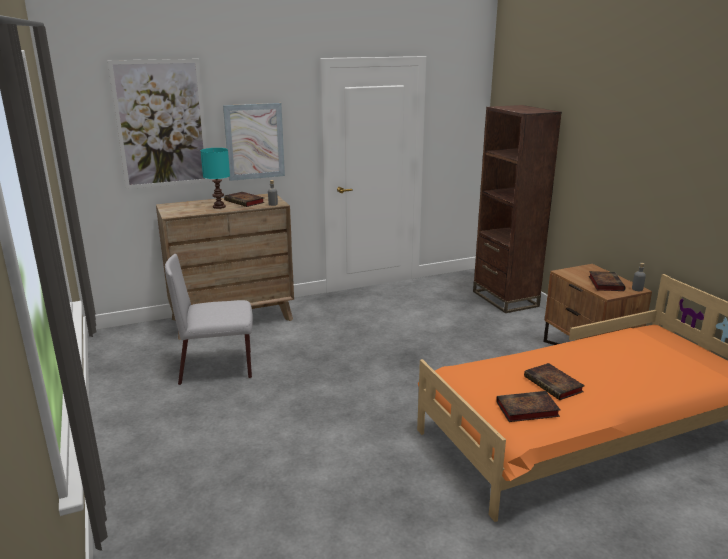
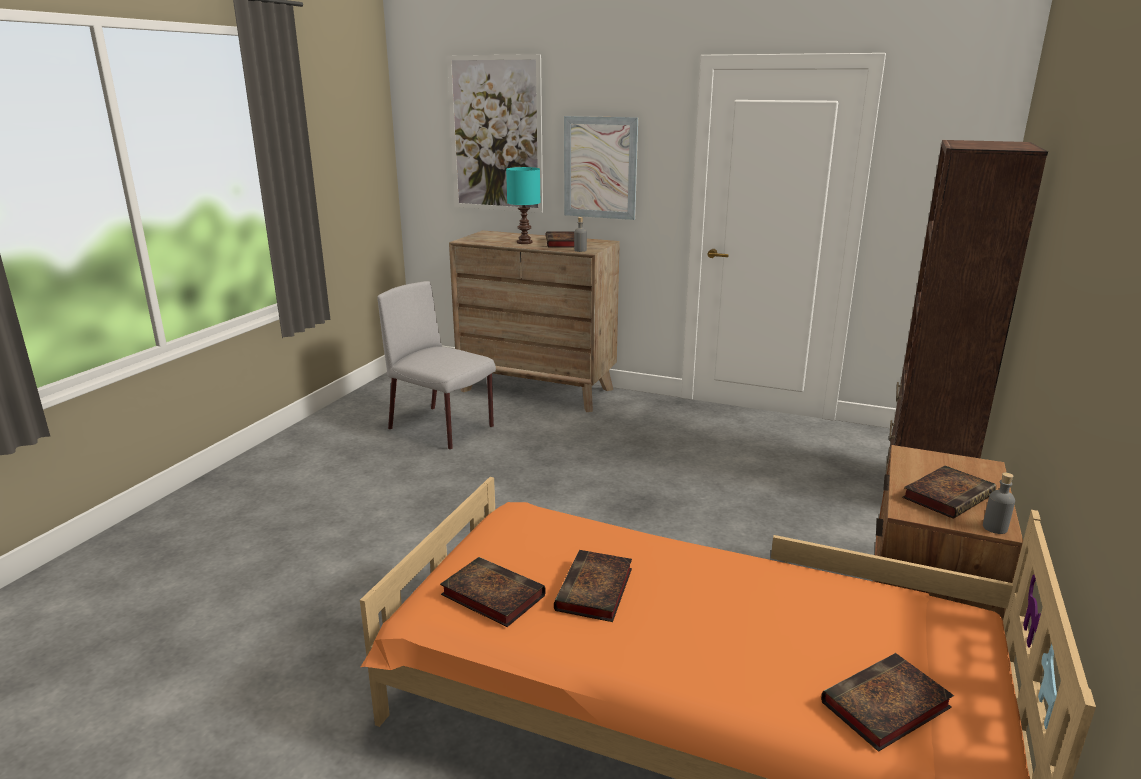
camera: 45 degrees right, 0 degrees up
(693, 369) = (884, 707): none -> book

